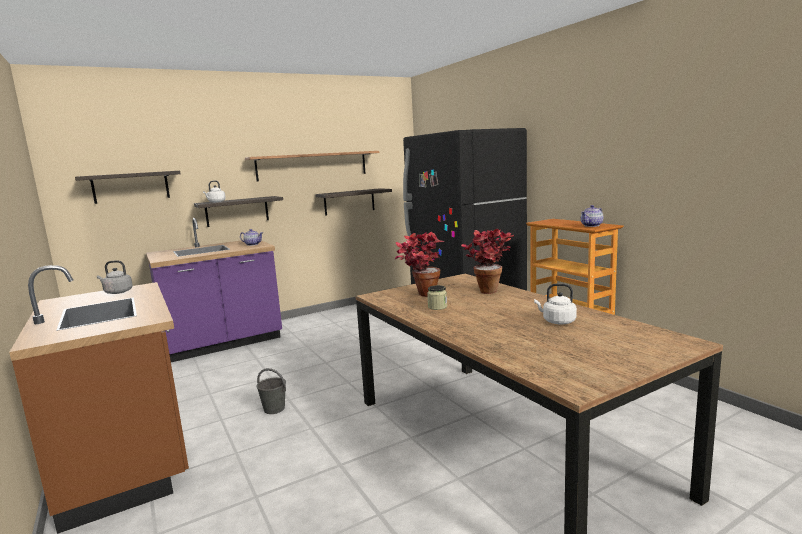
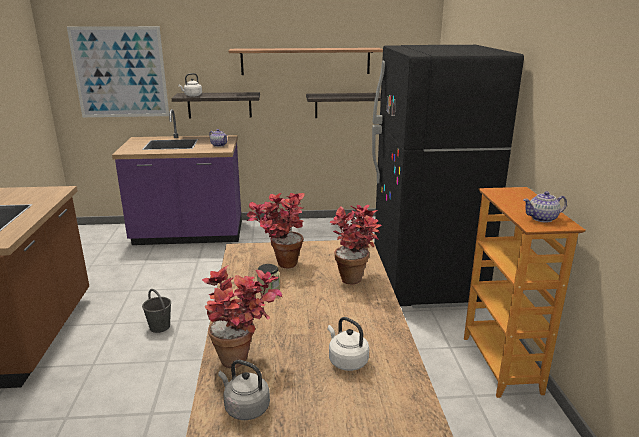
camera: 25 degrees right, 10 degrees up
(117, 292) = (34, 193): grey kettle -> grey kettle (245, 408)
(131, 187) = (120, 72): shelf -> picture
(488, 337) = (244, 359): none -> potted plant

